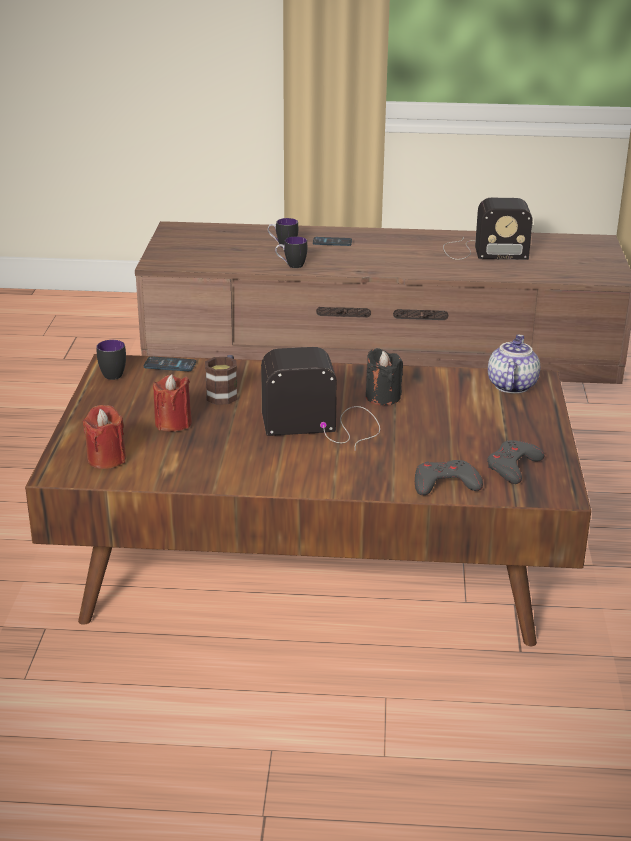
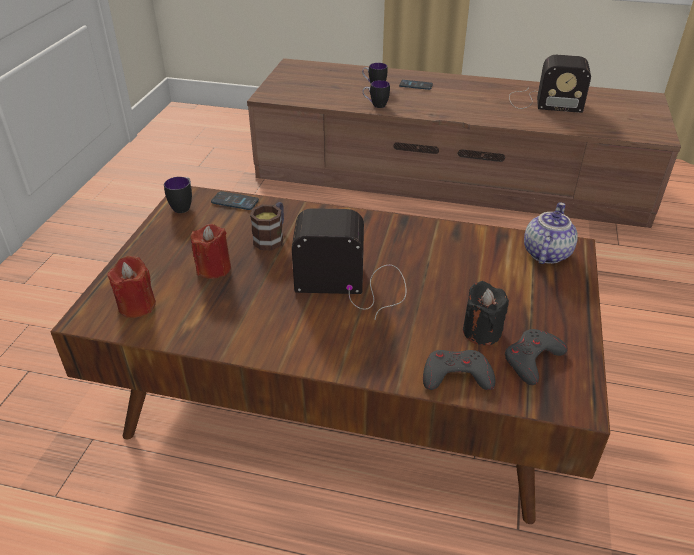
camera: 10 degrees right, 10 degrees up
(383, 397) = (418, 256): black candle -> black candle (481, 332)

